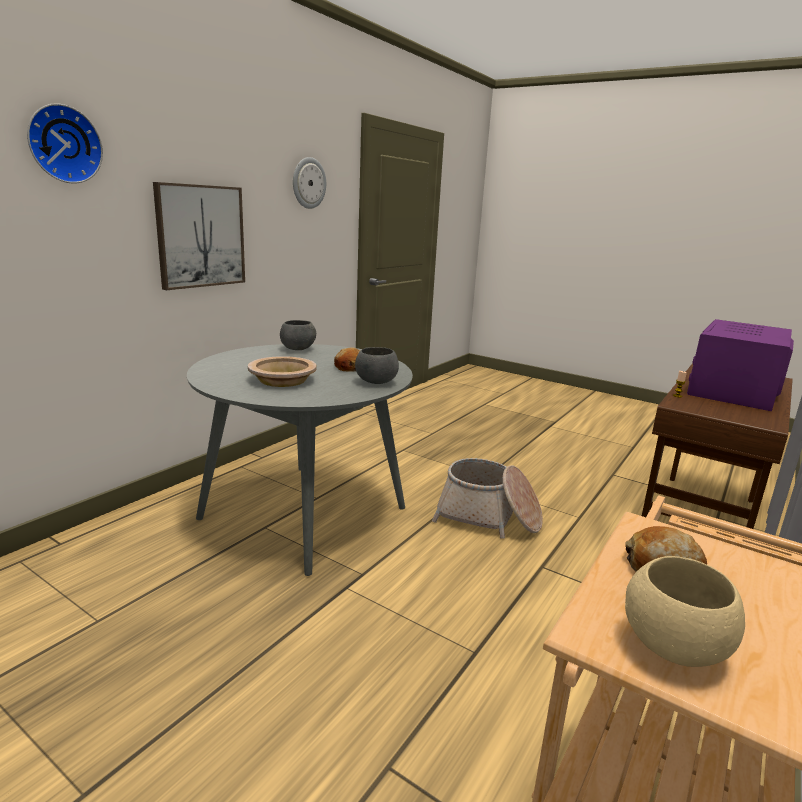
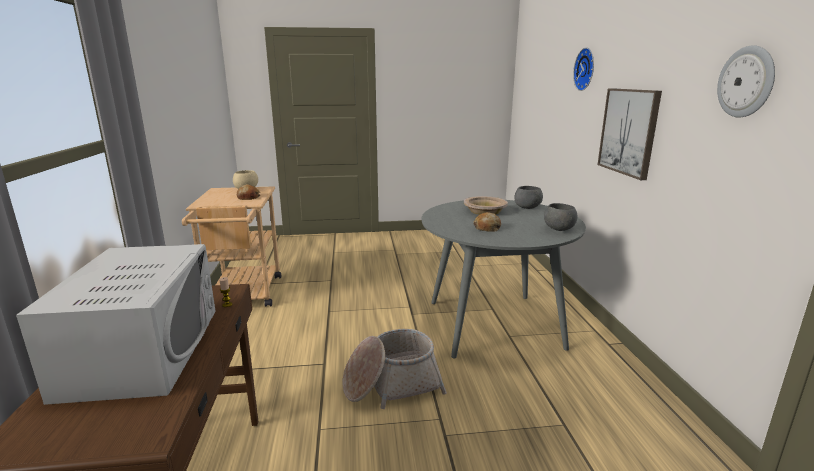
camera: 140 degrees right, 0 degrees up
(376, 382) = (446, 224): grey bowl -> grey bowl (527, 208)
(733, 389) = (144, 350): purple microwave -> white microwave

